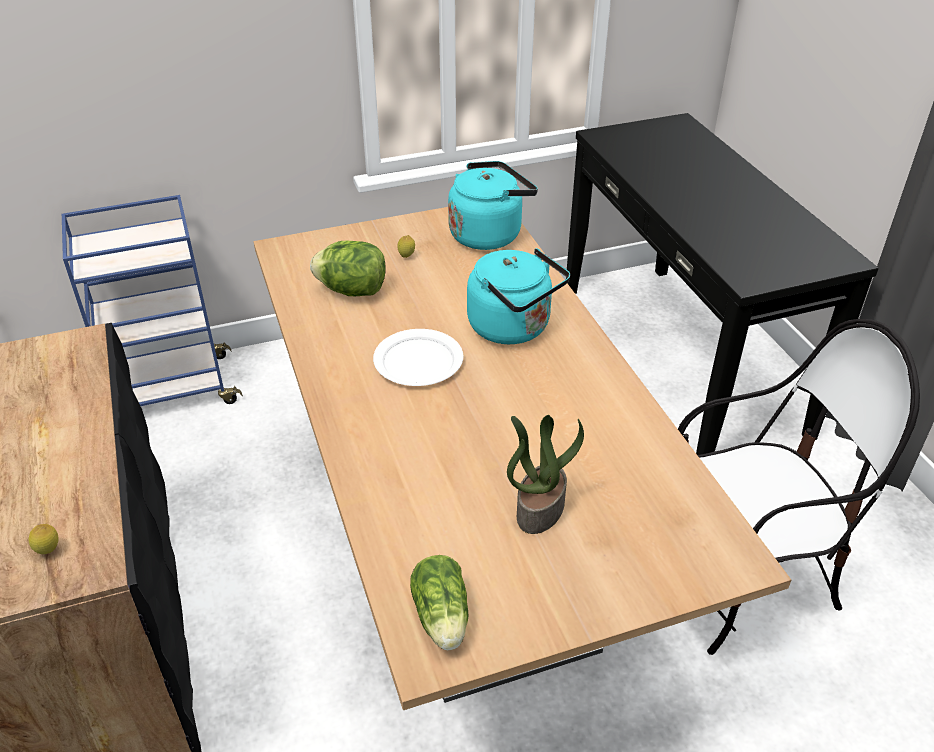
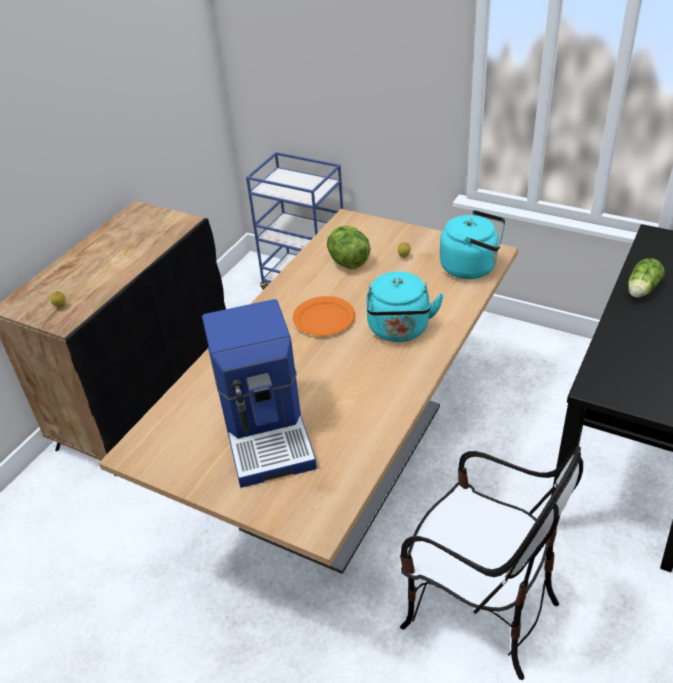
camera: 50 degrees right, 0 degrees up
(418, 361) = (323, 319): white plate -> orange plate
(442, 619) = (157, 443): lettuce -> lettuce (641, 290)
(539, 508) = (267, 429): potted plant -> coffee machine

